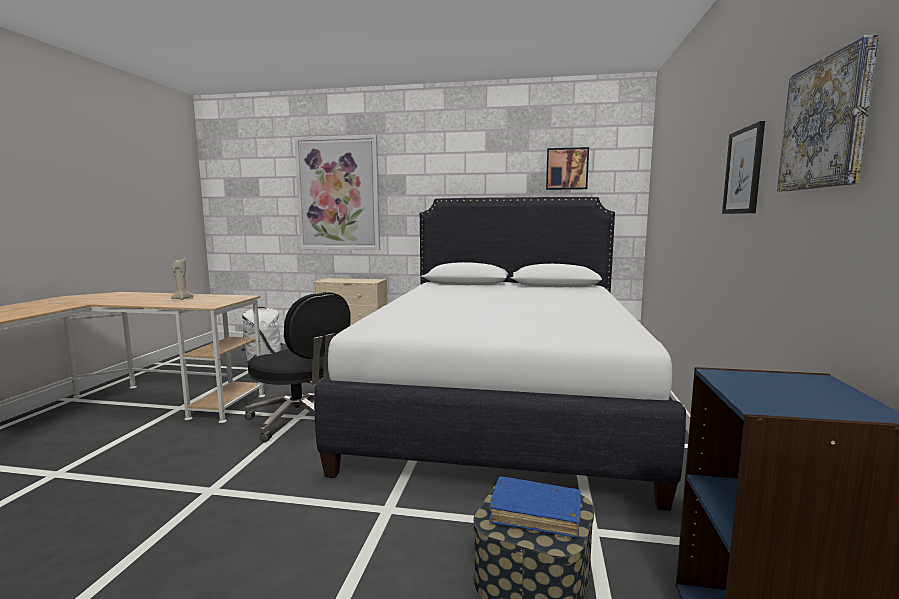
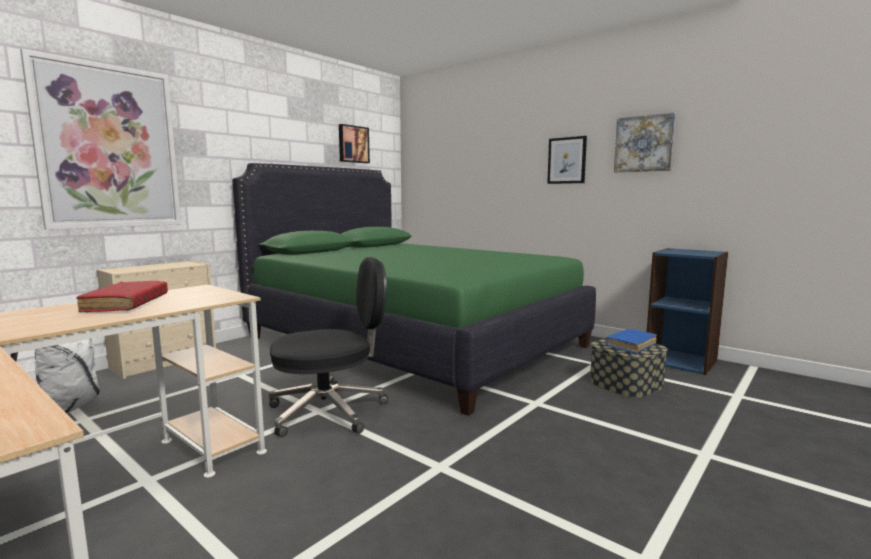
camera: 60 degrees left, 0 degrees up
(182, 298) = (126, 304): beige candle -> red book
(502, 401) = (412, 342): white bed -> green bed

